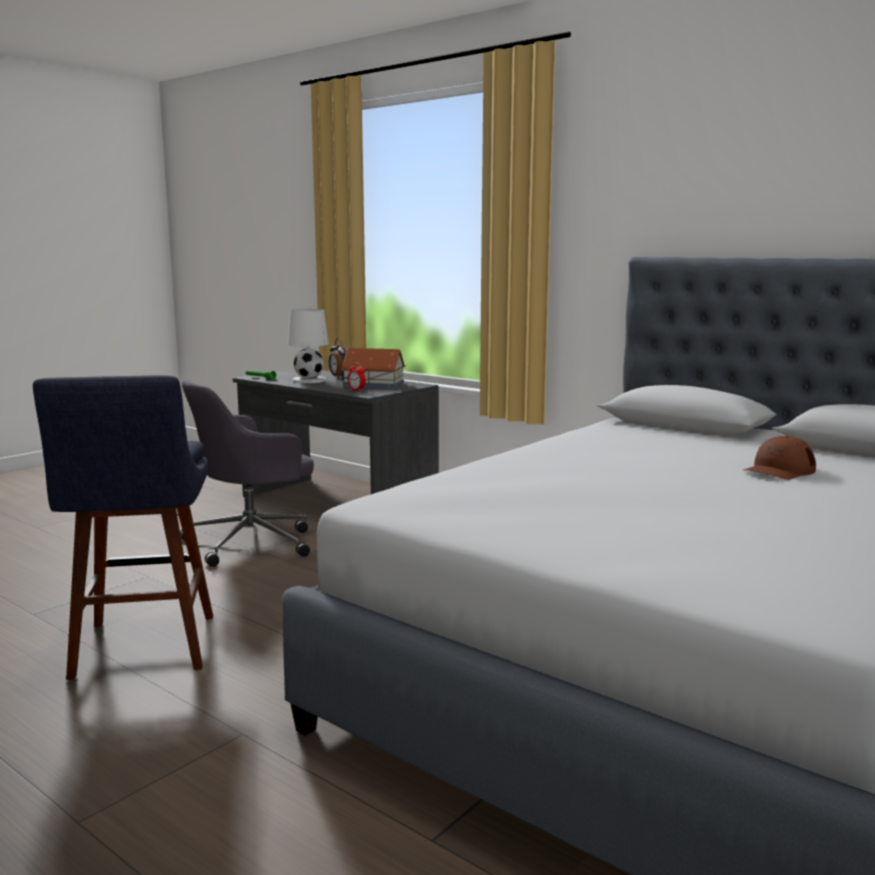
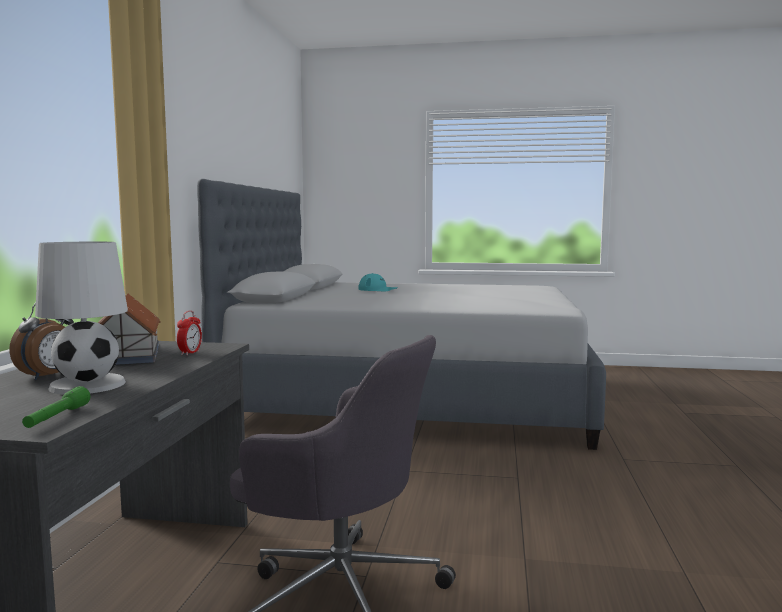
camera: 120 degrees left, 5 degrees down
(143, 650) = (631, 525): blue stool -> none
(779, 470) = (378, 289): brown cap -> turquoise cap

